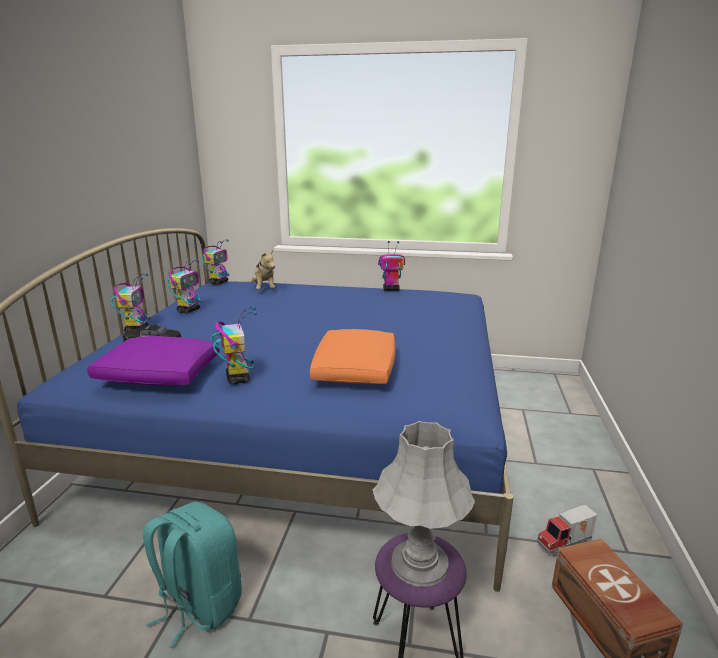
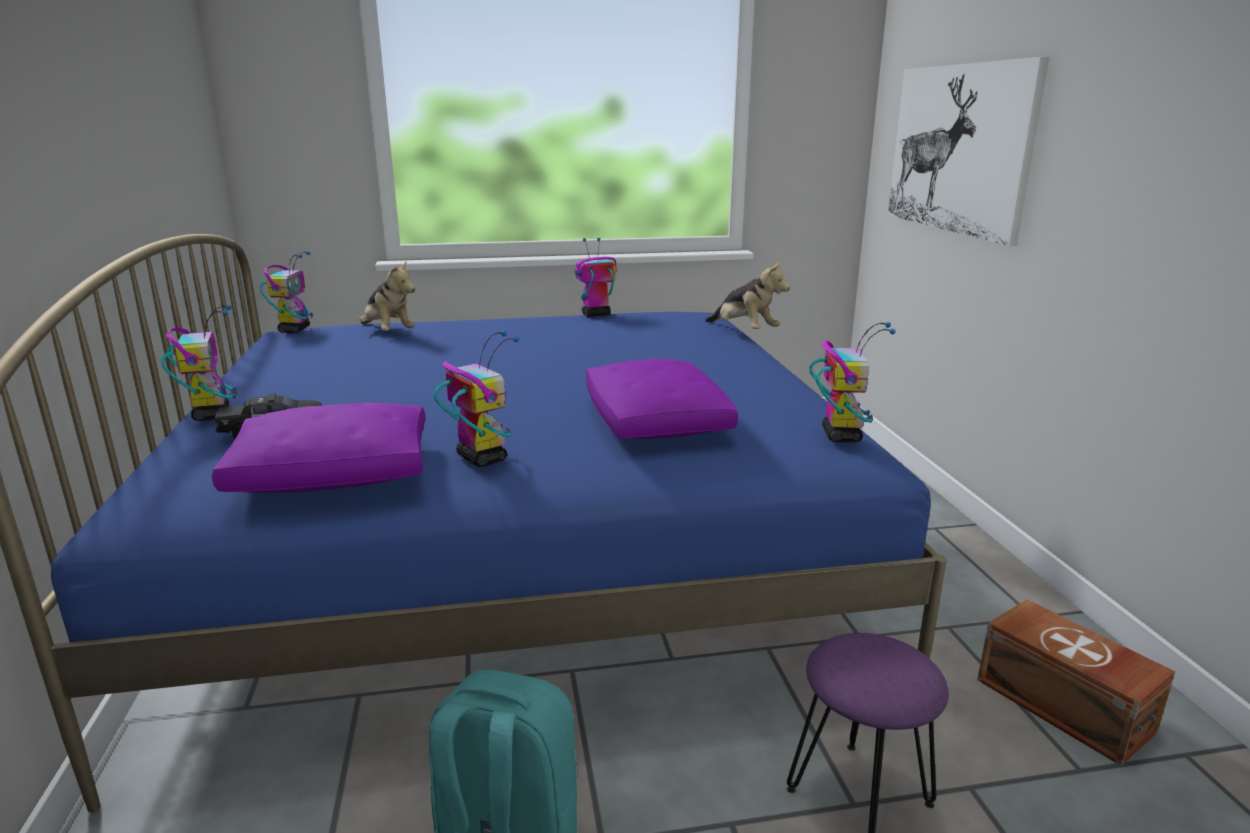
camera: 20 degrees left, 0 degrees up
(189, 310) = (285, 374): toy robot -> toy robot (840, 435)
(355, 369) = (655, 421): orange pillow -> purple pillow
(419, 563) = (881, 671): grey table lamp -> none
(476, 311) = (744, 331): none -> plush toy
(565, 545) = (961, 626): toy truck -> none
(648, 196) = (958, 149): none -> picture

